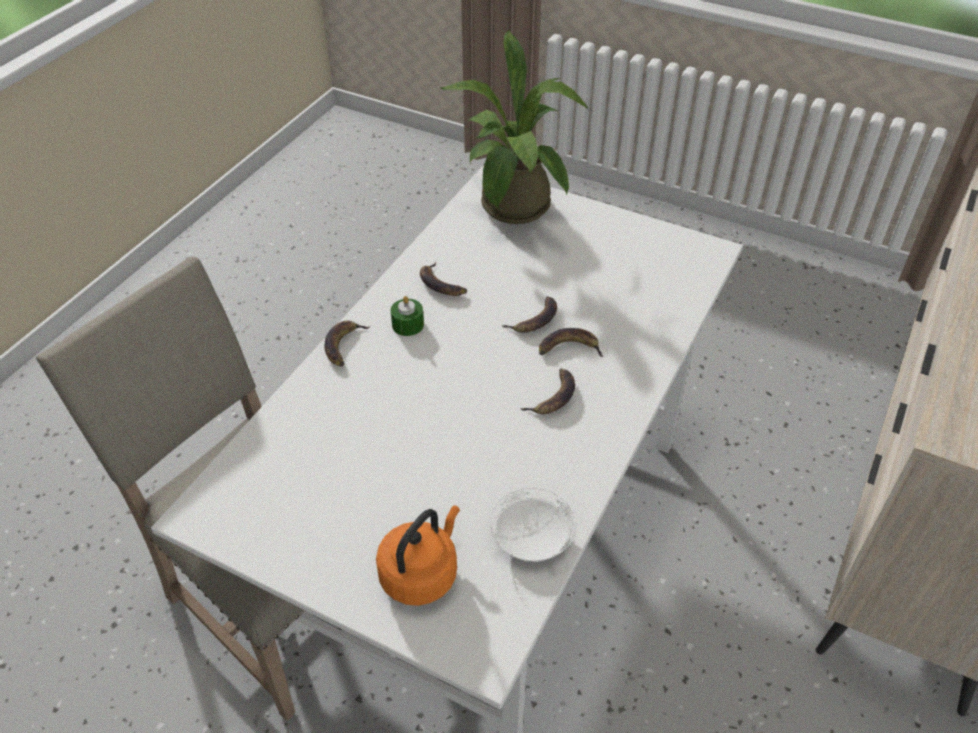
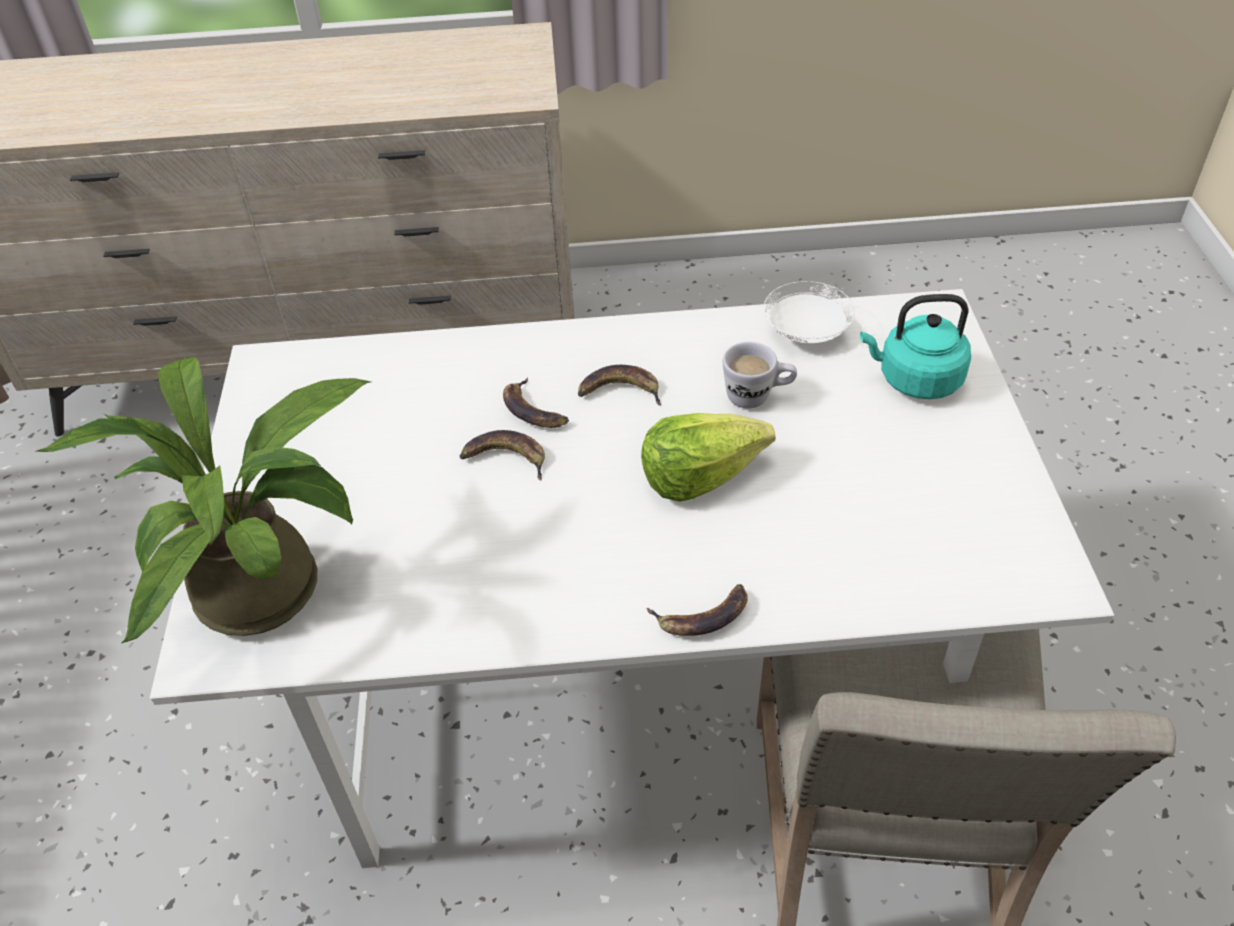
camera: 120 degrees left, 0 degrees up
(408, 324) = (610, 572): green candle -> none
(421, 573) = (915, 380): orange kettle -> turquoise kettle
(441, 284) = (502, 582): banana -> none
(442, 397) = (700, 474): none -> lettuce
(486, 465) = (757, 397): none -> white mug

